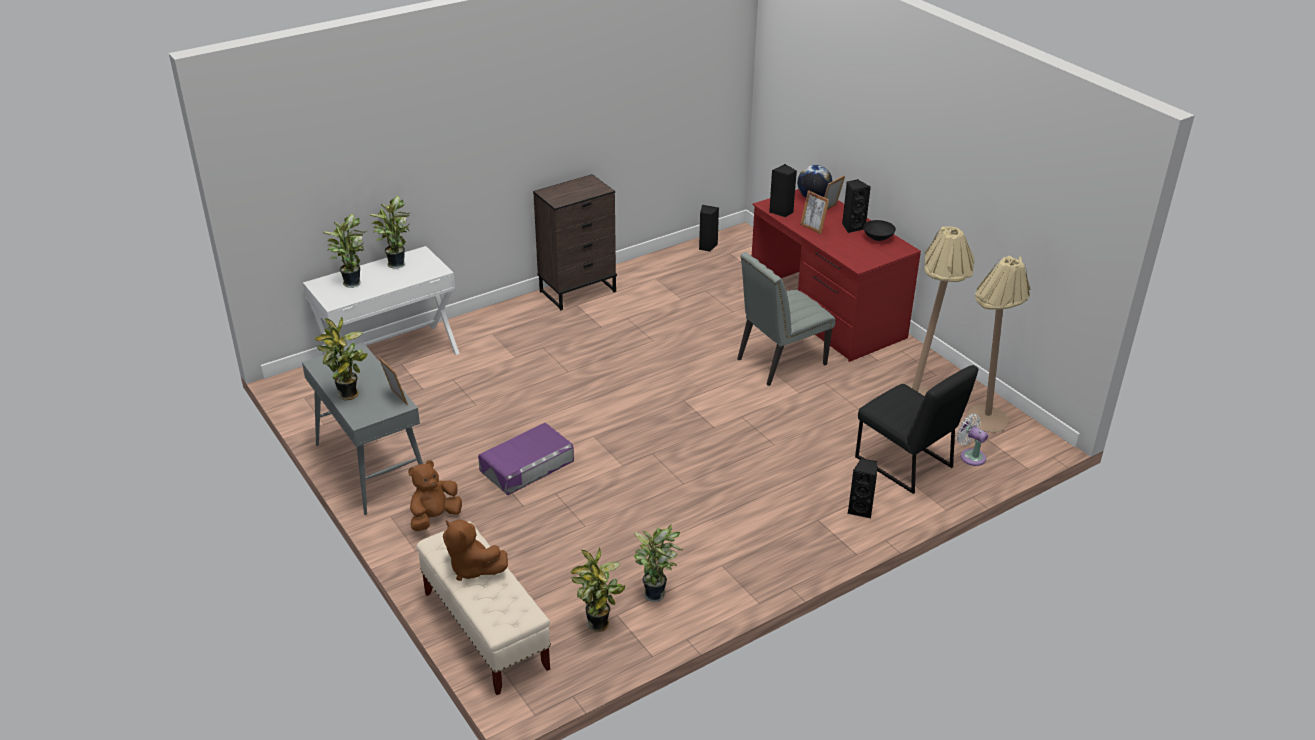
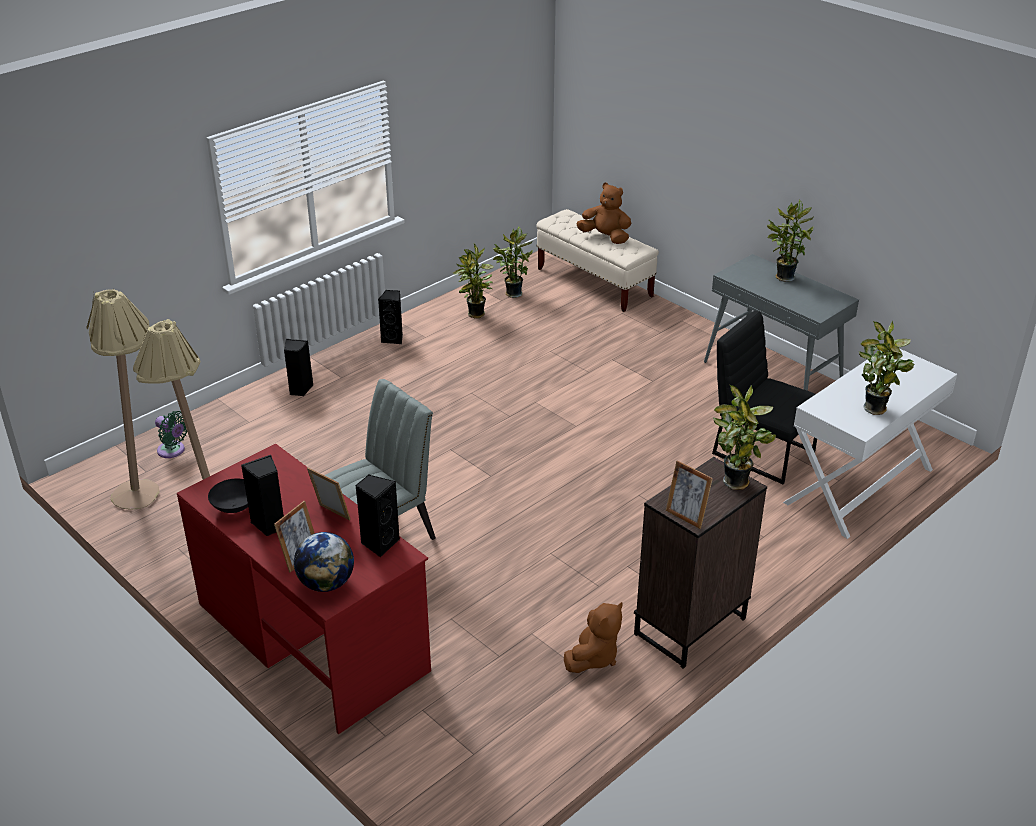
camera: 170 degrees right, 0 degrees up
(352, 282) = (901, 379): potted plant -> potted plant (737, 484)
(395, 398) = (739, 279): picture frame -> picture frame (686, 516)
(434, 518) = (683, 343): brown plush toy -> brown plush toy (593, 657)
(526, 465) = (628, 391): purple storage box -> none
(706, 246) = (517, 766): black speaker -> black speaker (393, 338)
(905, 463) = (246, 435): black chair -> black chair (761, 451)
(970, 456) = (173, 451): white fan -> green fan

